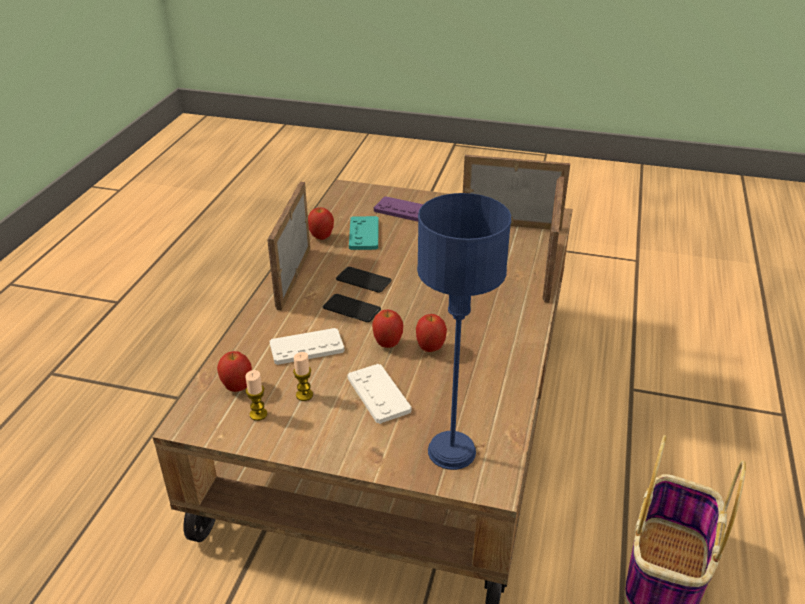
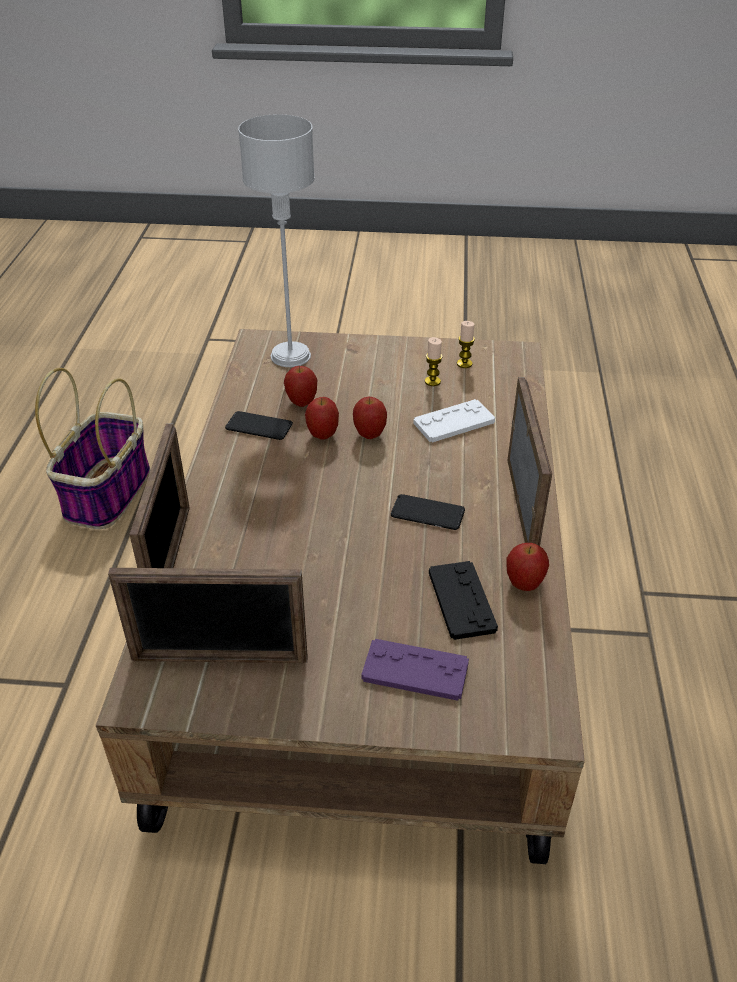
camera: 170 degrees right, 5 degrees up
(237, 387) = (497, 381): apple -> apple (301, 403)
(351, 309) = (426, 471): phone -> phone (259, 426)
(364, 234) = (461, 601): turquoise game controller -> black game controller
(378, 394) = (364, 389): white game controller -> none
(451, 452) = (291, 355): blue table lamp -> grey table lamp

